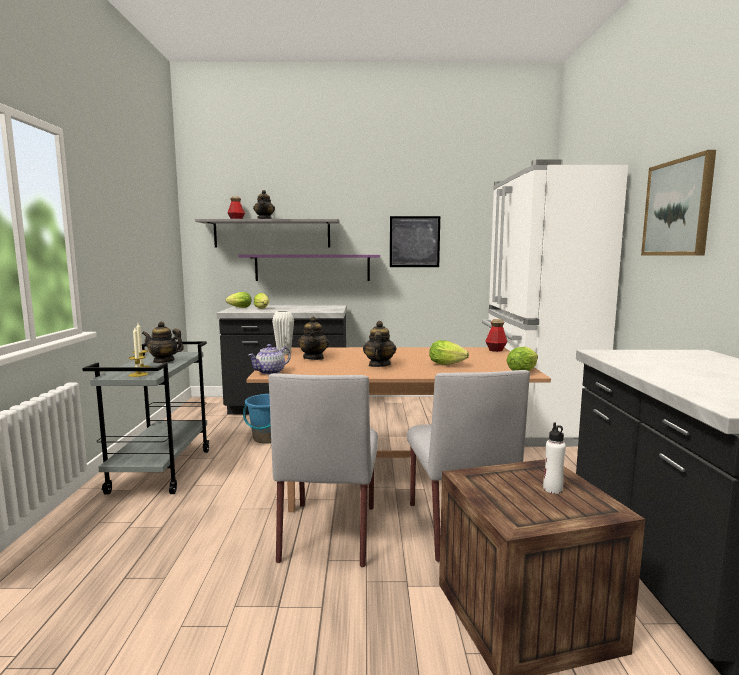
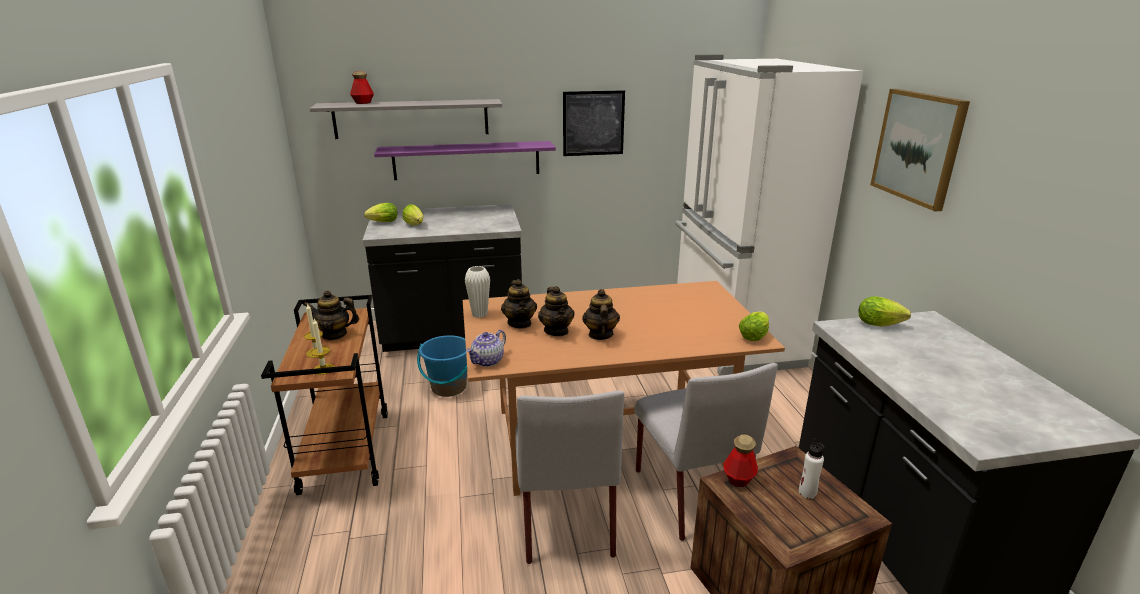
camera: 10 degrees left, 15 degrees up
(161, 470) = (345, 451): grey cart -> brown cart
(264, 219) = (403, 103): teapot -> teapot (556, 331)
(449, 364) = (674, 327): lettuce -> lettuce (881, 325)
(495, 350) = (711, 289): bottle -> bottle (738, 479)

